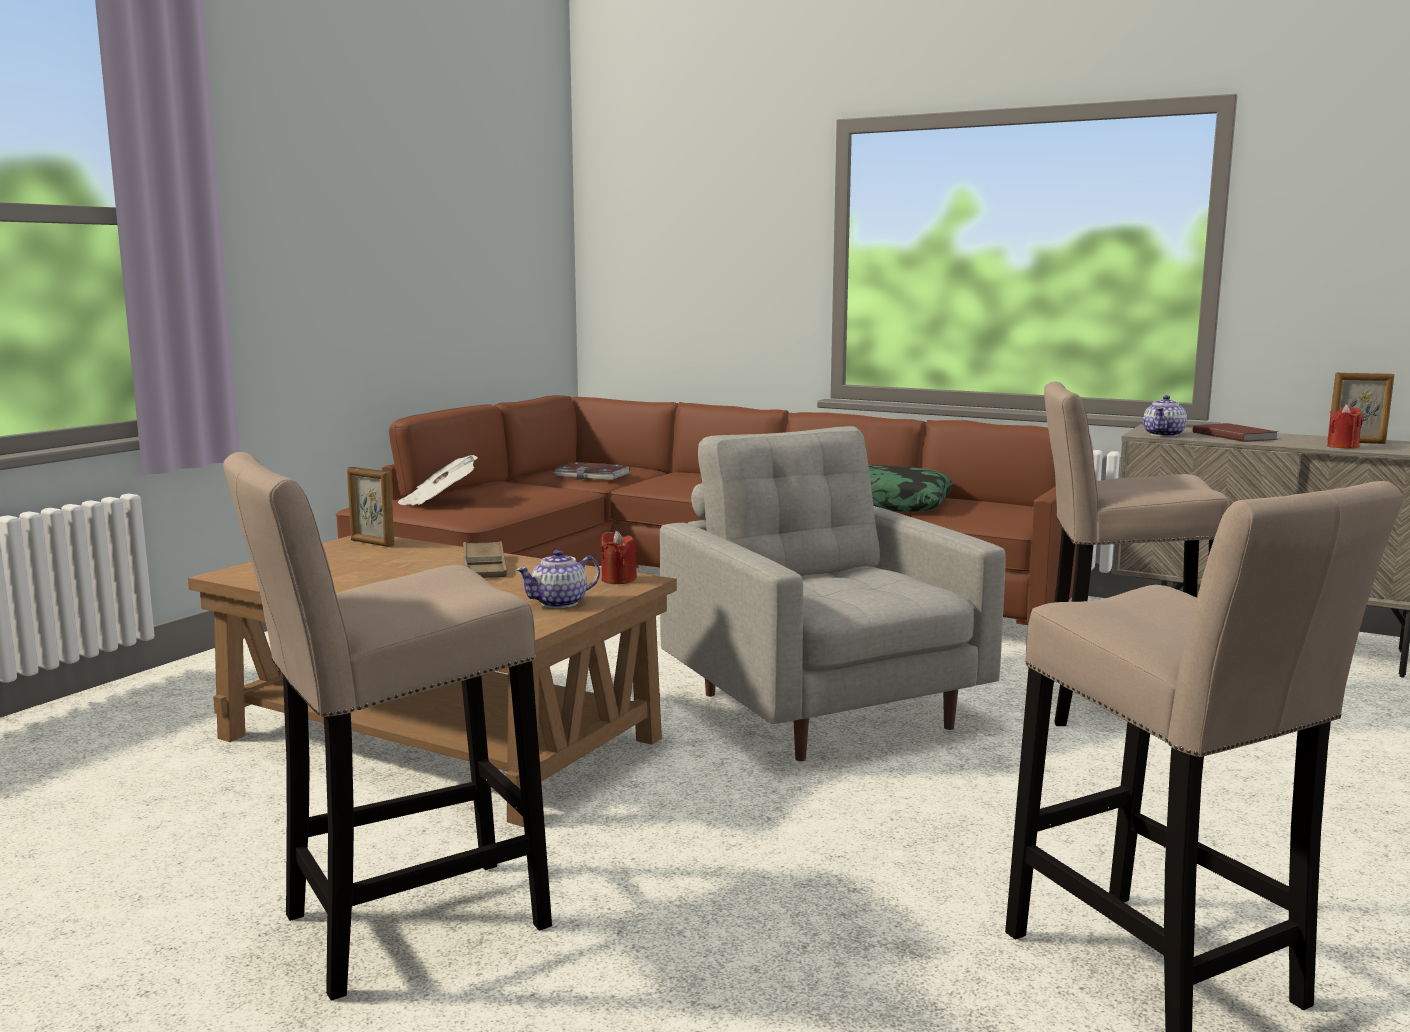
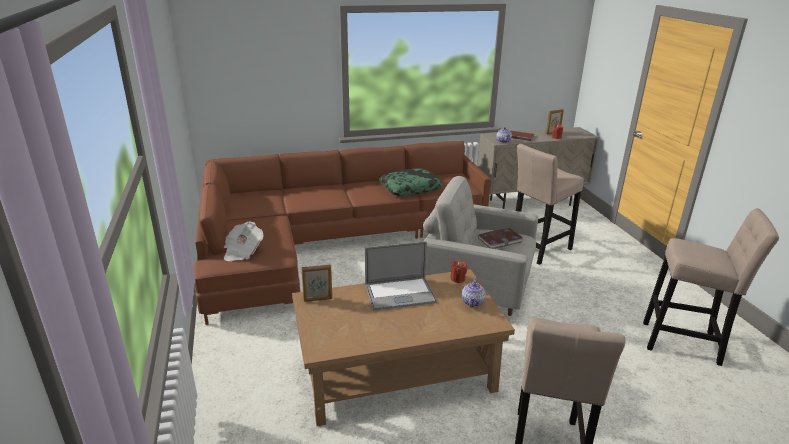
camera: 45 degrees left, 15 degrees up
(484, 567) = (400, 294): brown tray -> laptop
(593, 475) = (262, 204): book -> book (500, 240)

